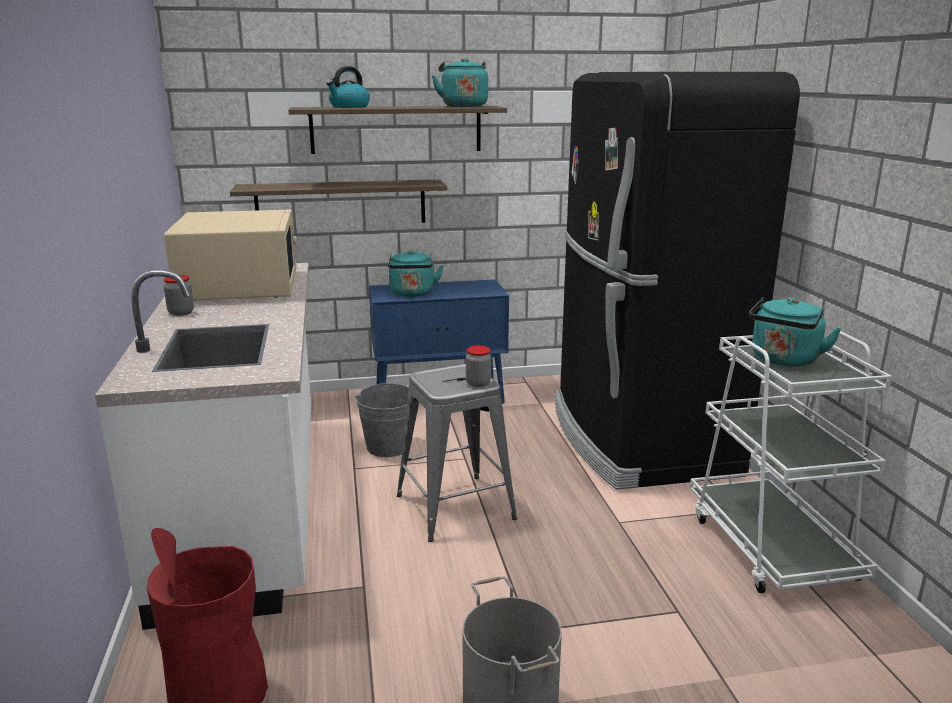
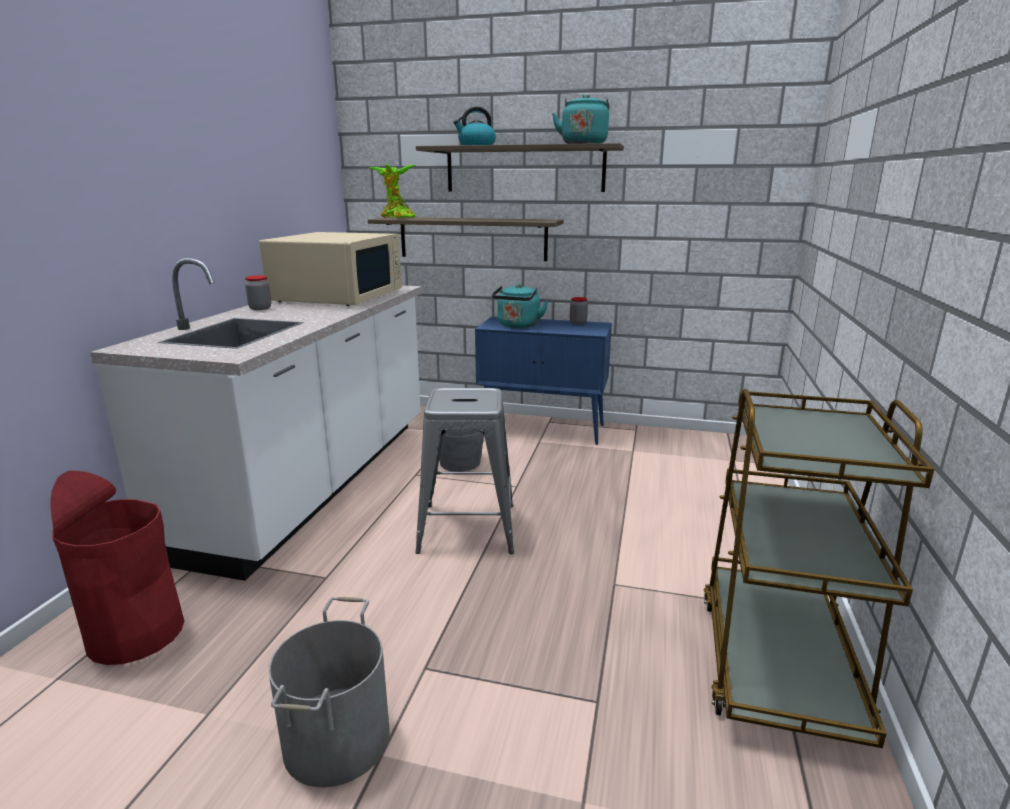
camera: 25 degrees right, 0 degrees up
(256, 186) = (396, 218): none -> potted plant
(478, 383) = (480, 405): jar -> jar (578, 323)
(638, 439) = (708, 505): black fridge -> none
(771, 546) = (777, 662): white cart -> brown cart
(784, 360) = (806, 429): turquoise kettle -> none

